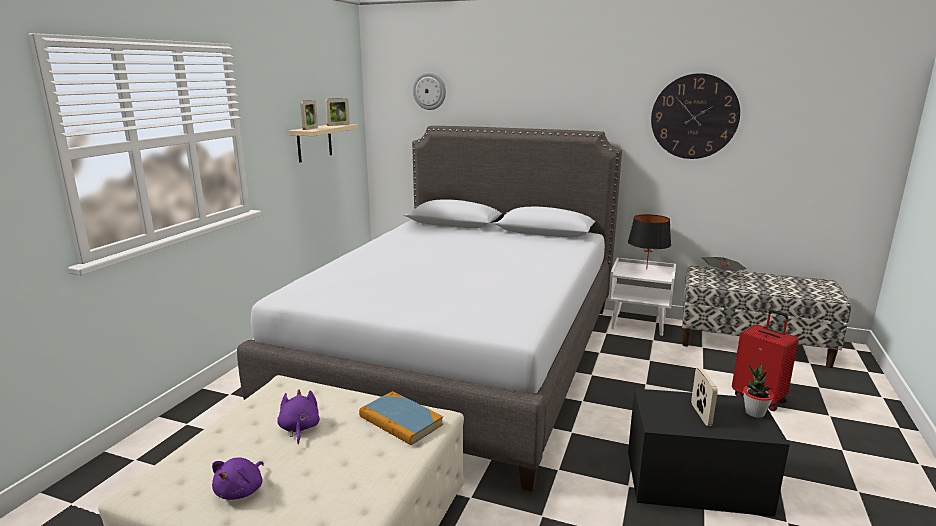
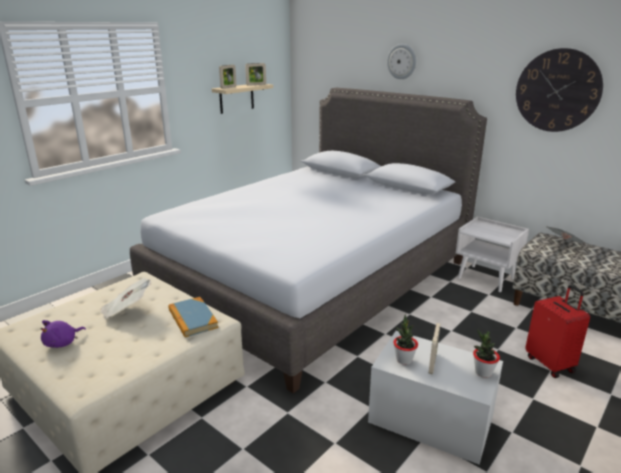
camera: 20 degrees right, 5 degrees up
(299, 428) = (126, 310): purple plush toy -> newspaper
(429, 91) = (336, 58): wall clock -> wall clock (401, 61)
(646, 269) = (497, 230): black table lamp -> none
(670, 417) = (404, 360): none -> potted plant
(695, 482) = (430, 419): black storage box -> white storage box

